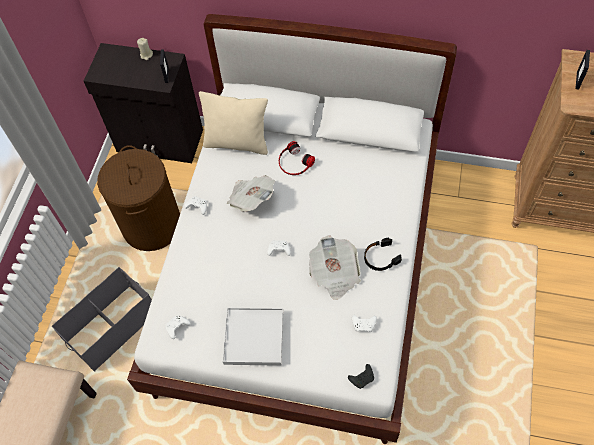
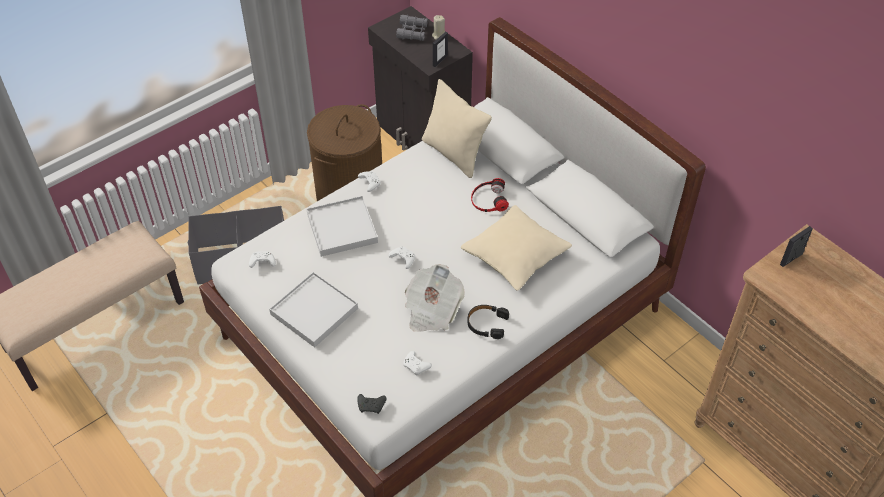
camera: 35 degrees right, 10 degrees down
(123, 64) = (412, 32): none -> grey binoculars
(212, 257) = (342, 228): none -> white tray
(251, 199) = (421, 205): newspaper -> none
(351, 193) = (515, 256): none -> beige pillow

